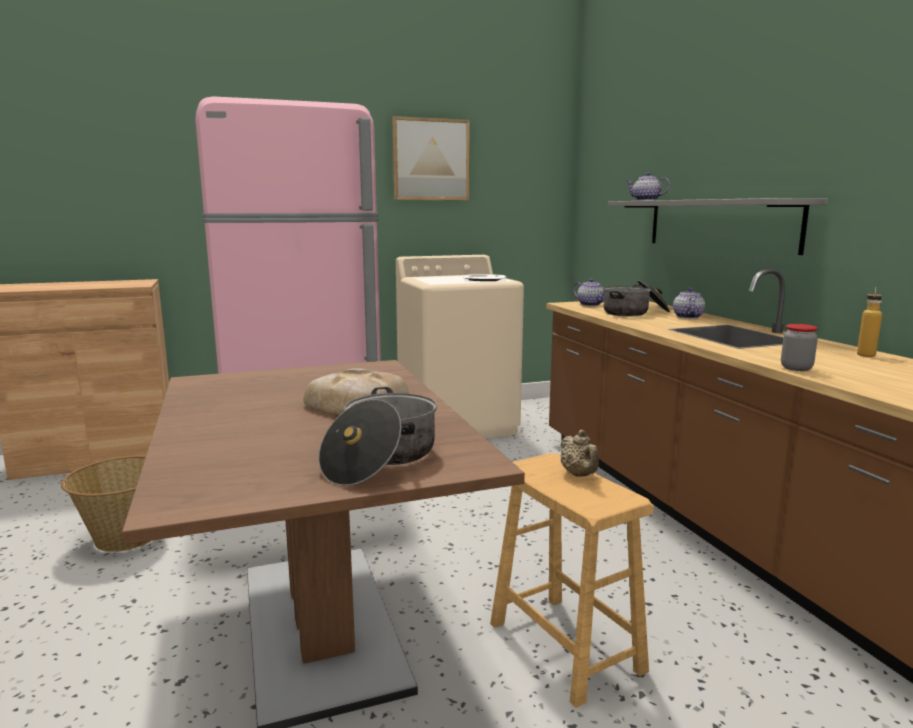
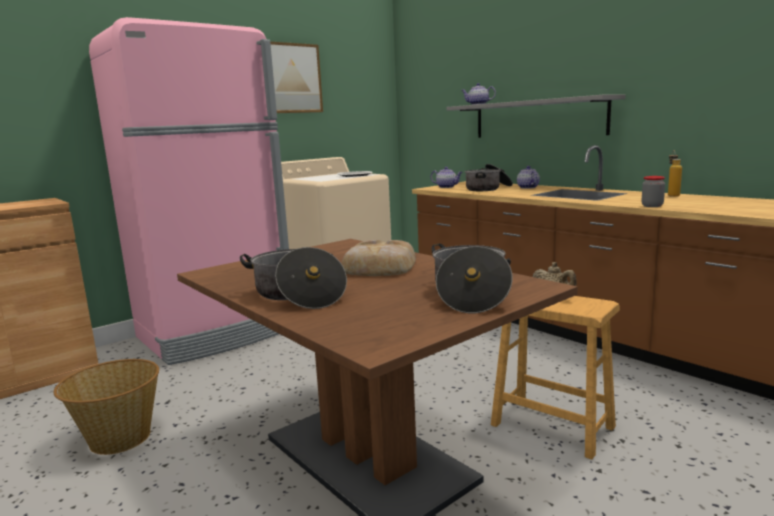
camera: 20 degrees left, 0 degrees up
(220, 424) = (297, 295): none -> cooking pot

